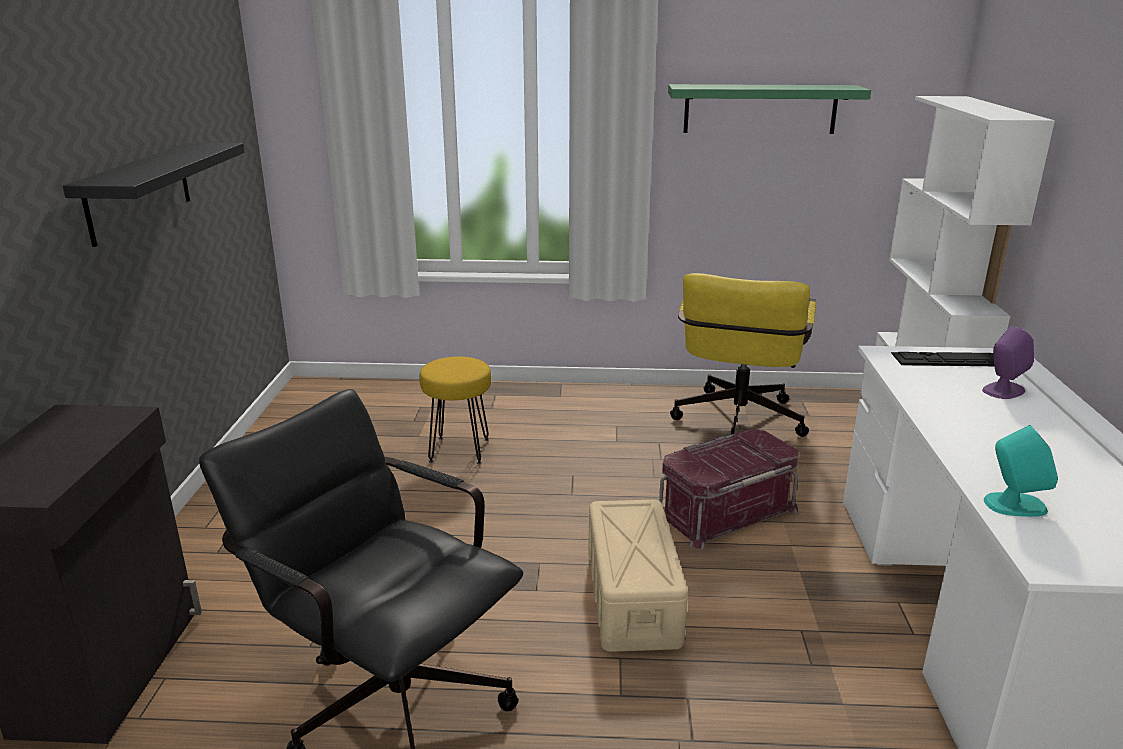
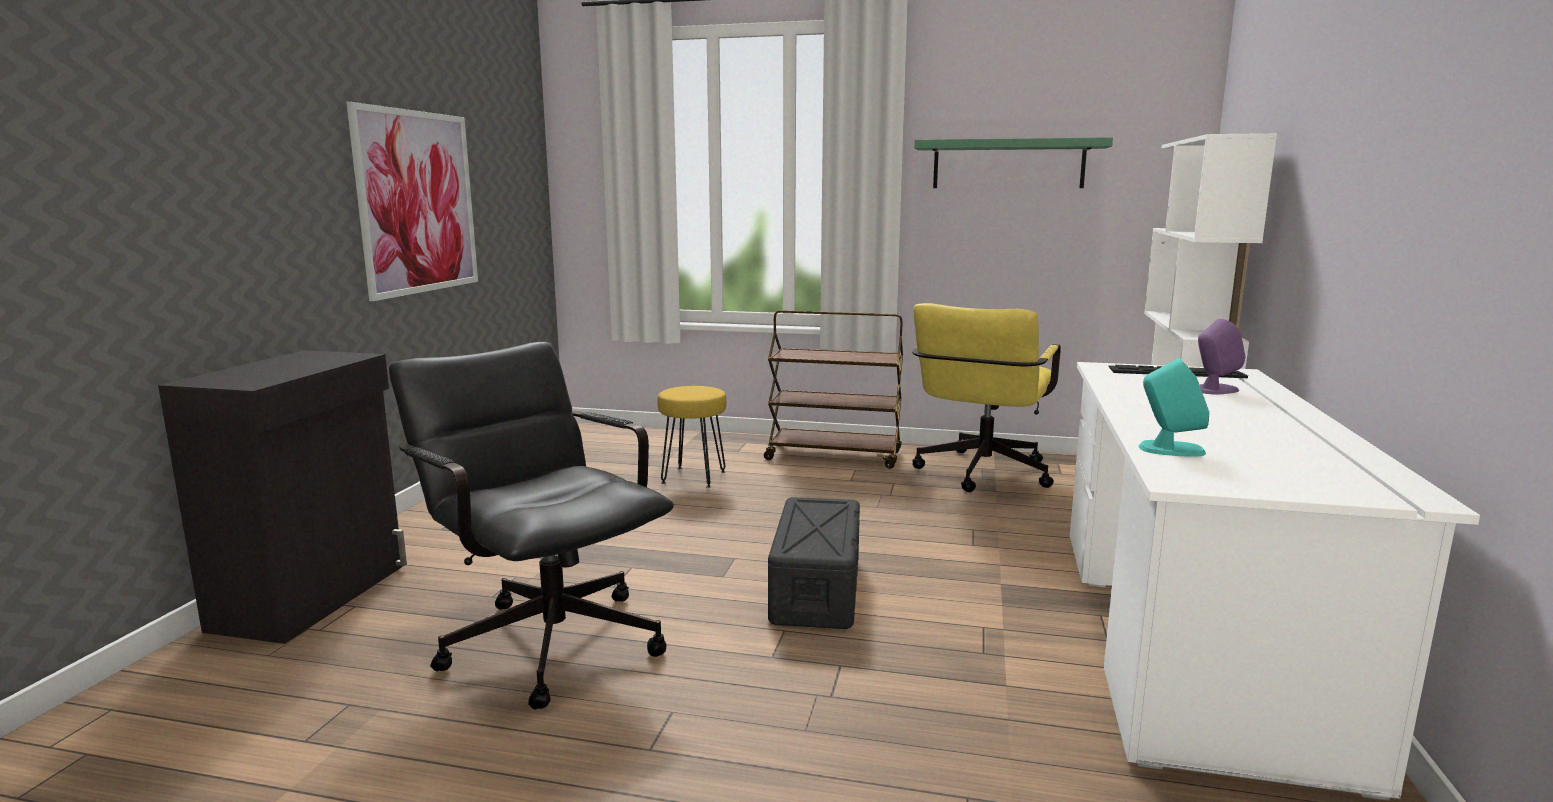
camera: 10 degrees right, 10 degrees down
(139, 191) = (418, 202): black shelf -> picture
(590, 408) = (834, 456): none -> brown cart
(632, 596) = (816, 588): beige storage box -> black storage box
(725, 511) = (940, 535): red storage box -> none

